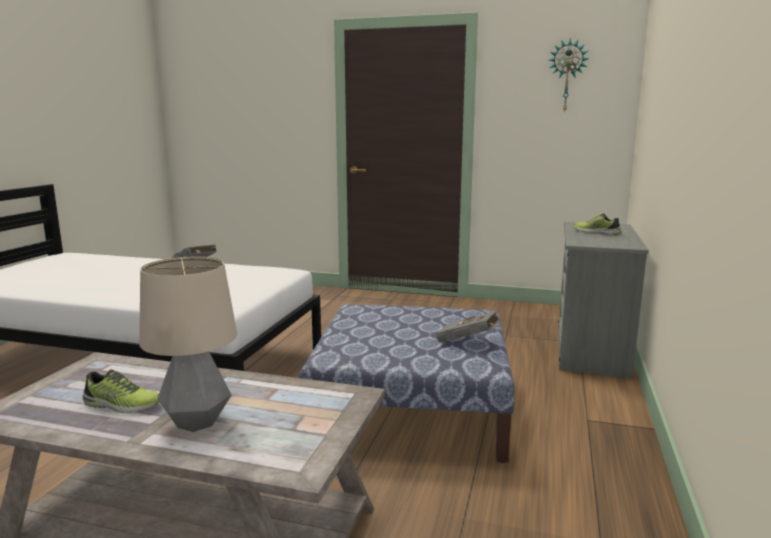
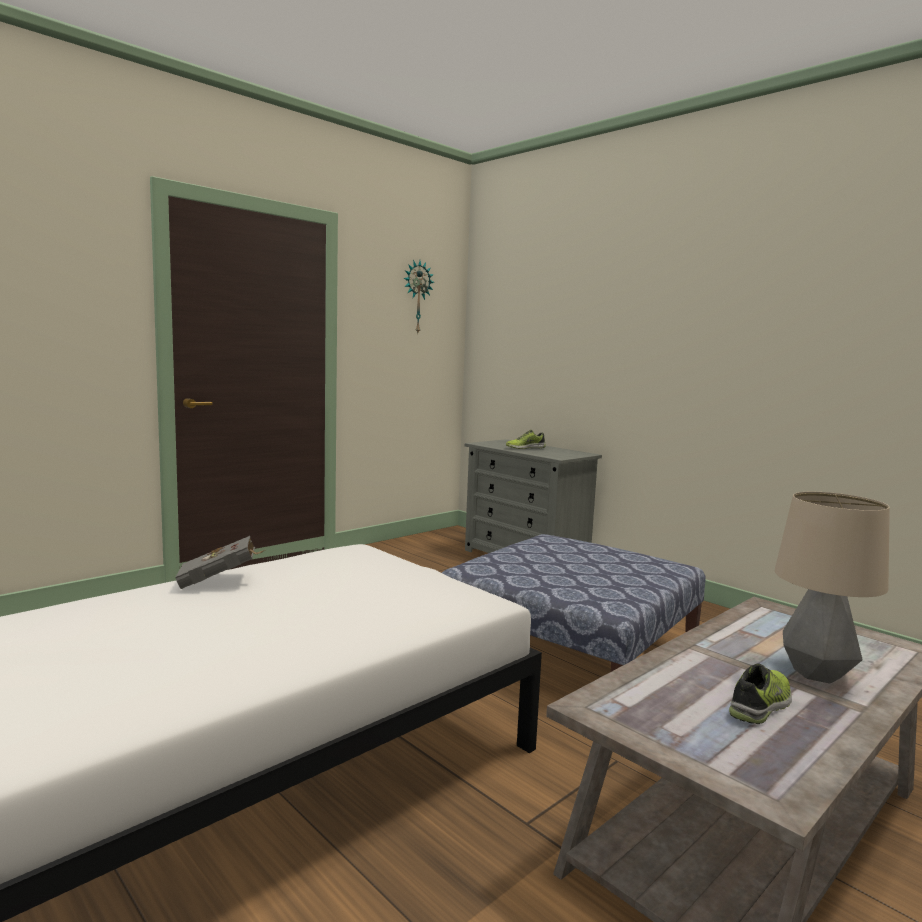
camera: 60 degrees left, 5 degrees down
(469, 342) = (628, 557): grey book -> none

